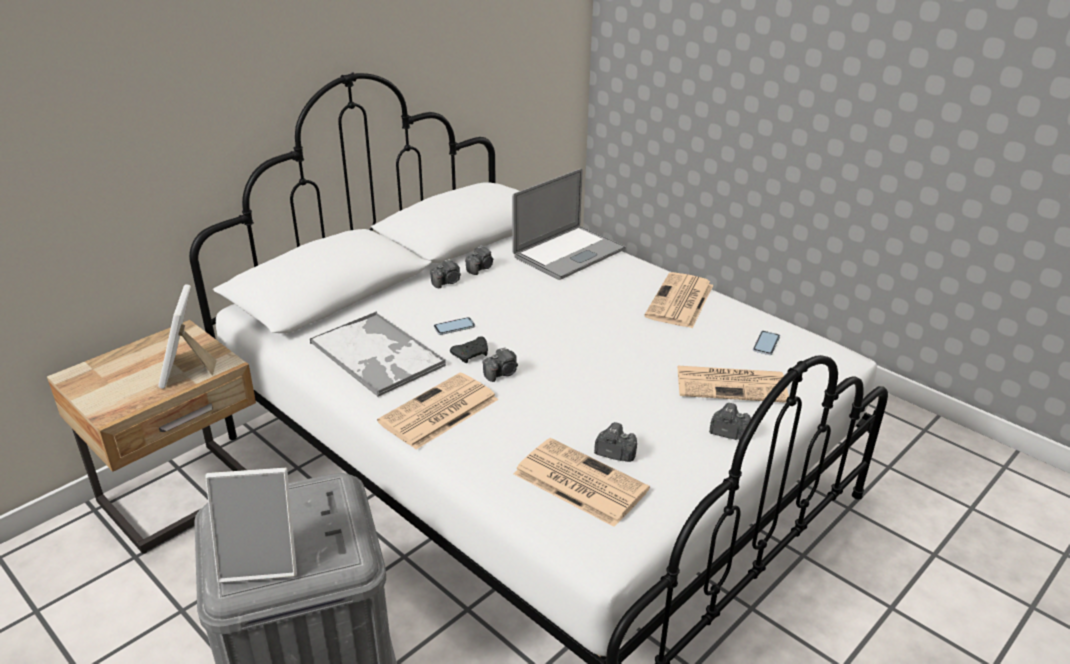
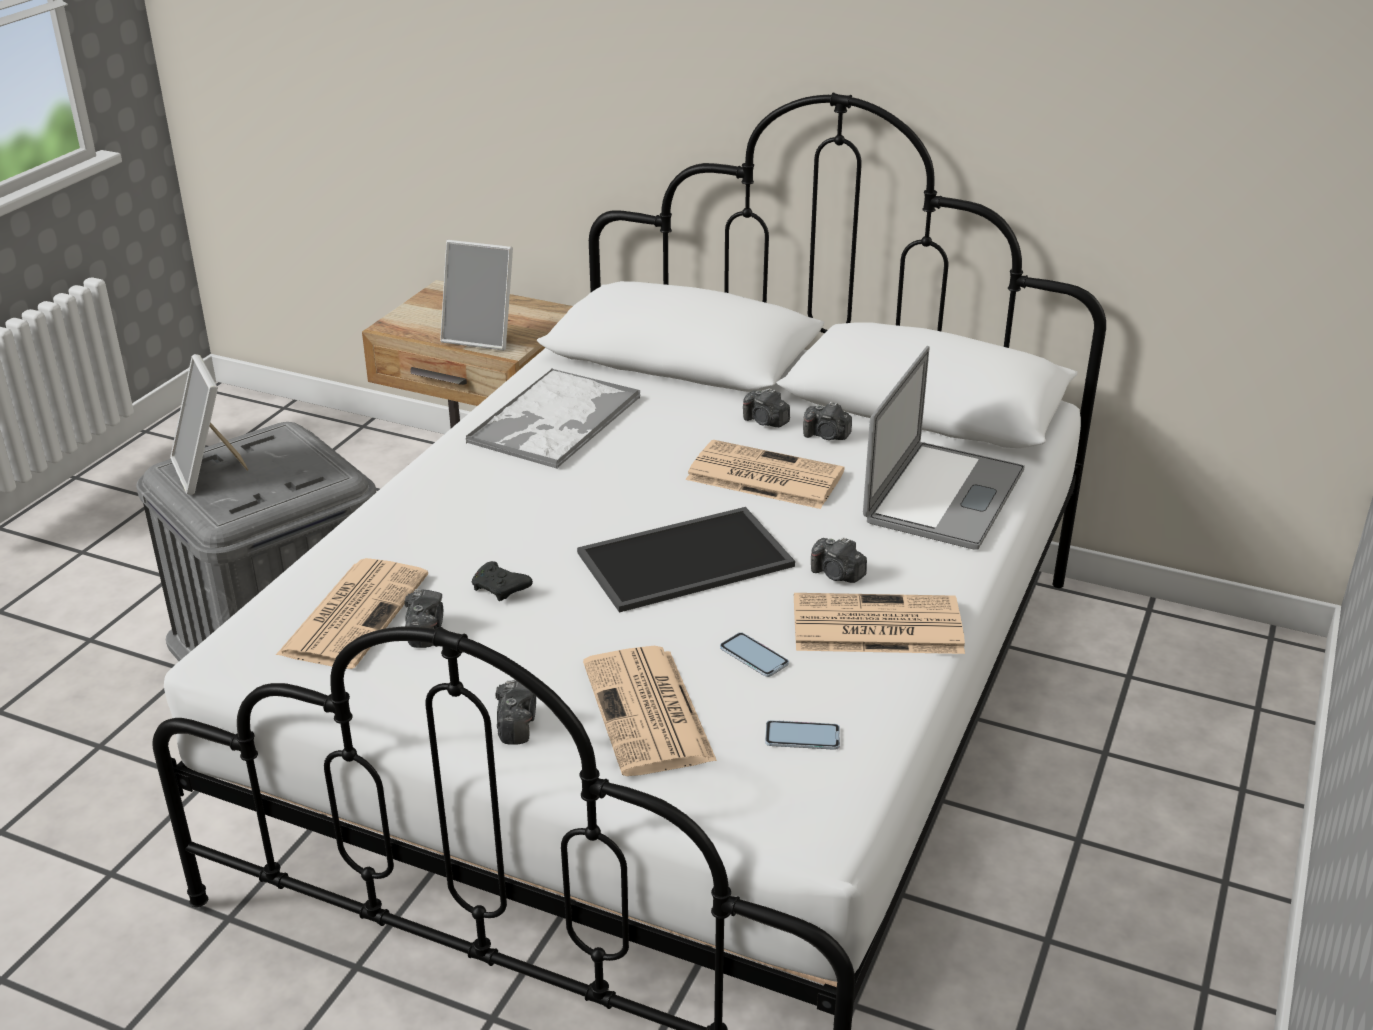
camera: 70 degrees right, 0 degrees up
(187, 370) = (482, 337): picture frame -> picture frame turned 135 degrees counterclockwise
(438, 412) = (455, 487): newspaper -> newspaper (762, 476)
(454, 327) = (653, 453): phone -> phone (754, 656)
(472, 354) = (594, 480): black game controller -> black game controller (501, 589)
(502, 373) = (563, 511): camera -> camera (837, 575)
(569, 253) = (944, 495): laptop -> laptop turned 90 degrees counterclockwise
(583, 341) = (686, 557): none -> tray

